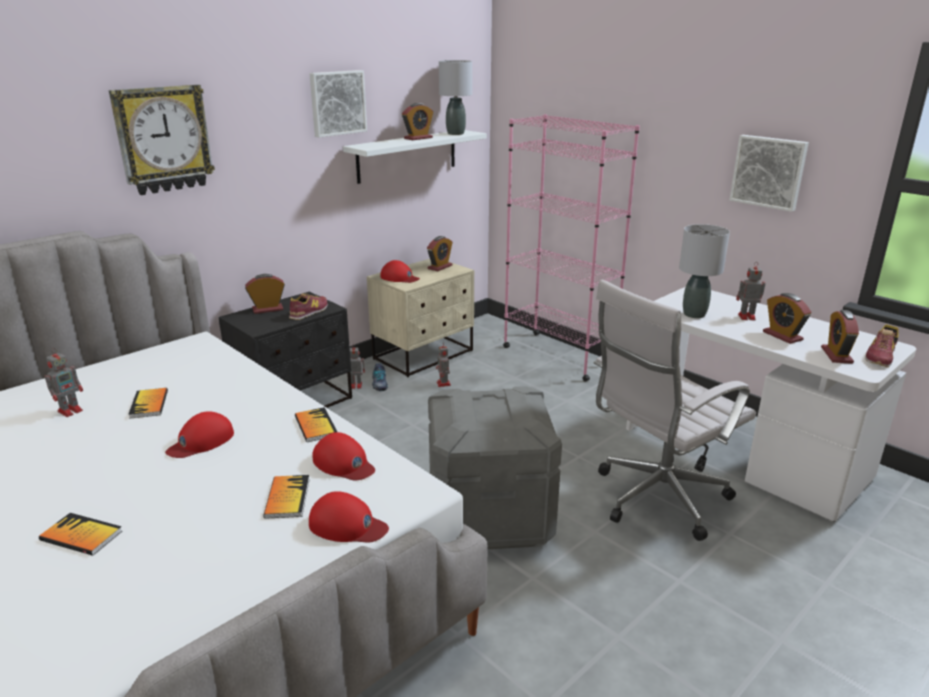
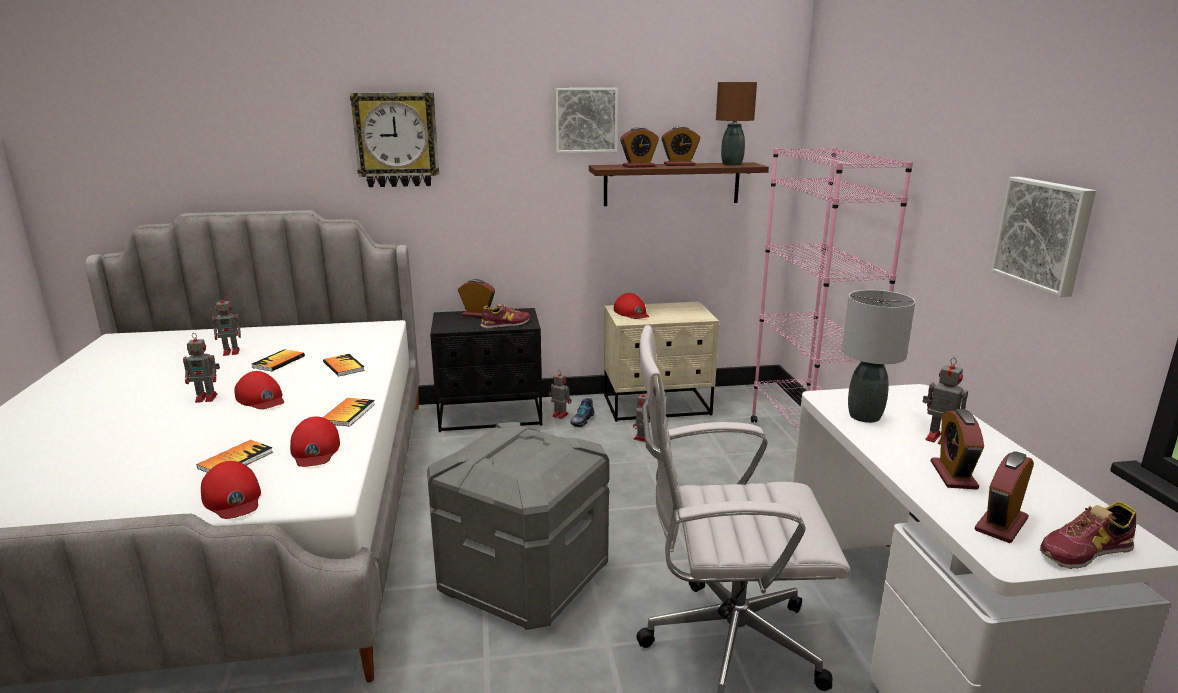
camera: 35 degrees right, 5 degrees down
(81, 536) = (95, 435): book -> book (343, 366)
(139, 460) = (207, 398): none -> toy robot
(201, 441) = (261, 398): red cap -> red cap turned 120 degrees counterclockwise
(407, 156) = (672, 184): white shelf -> brown shelf
(440, 267) = (687, 311): alarm clock -> alarm clock (638, 166)
(455, 133) = (731, 164): grey table lamp -> brown table lamp

